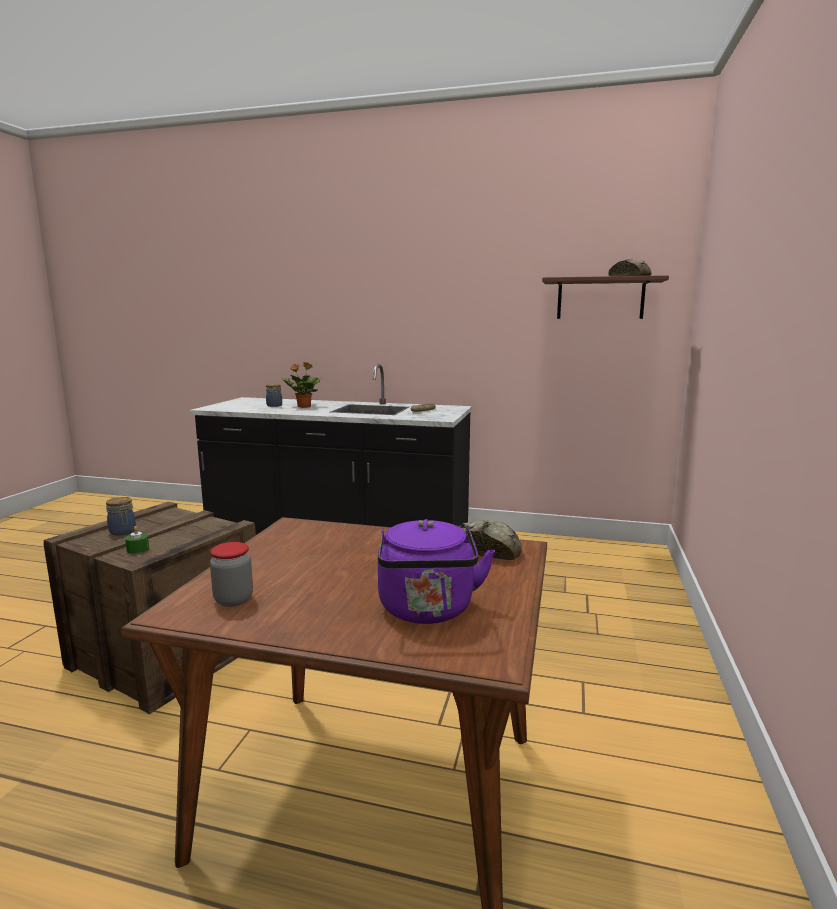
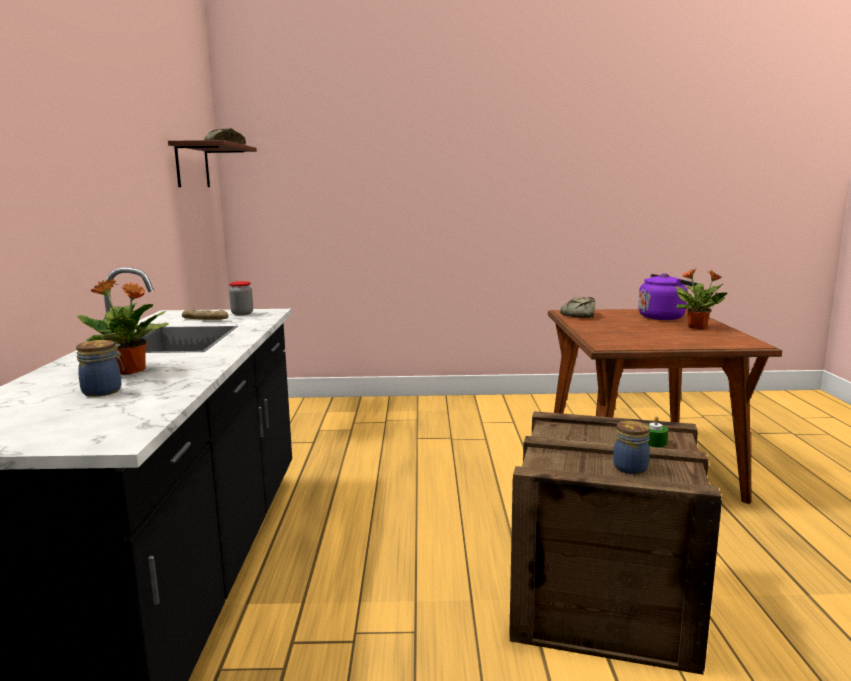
camera: 105 degrees left, 0 degrees up
(233, 600) = (719, 338): jar -> jar (242, 313)
(316, 611) = (698, 327): none -> potted plant

